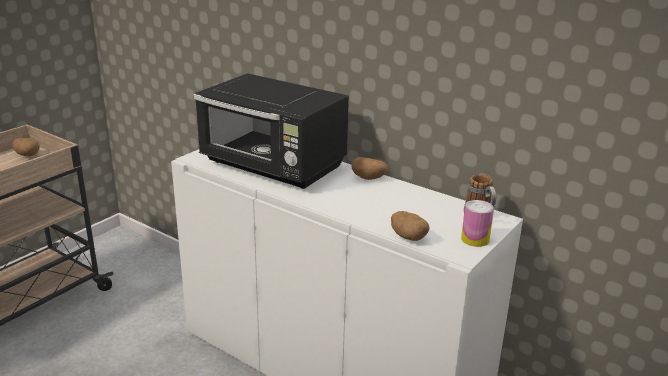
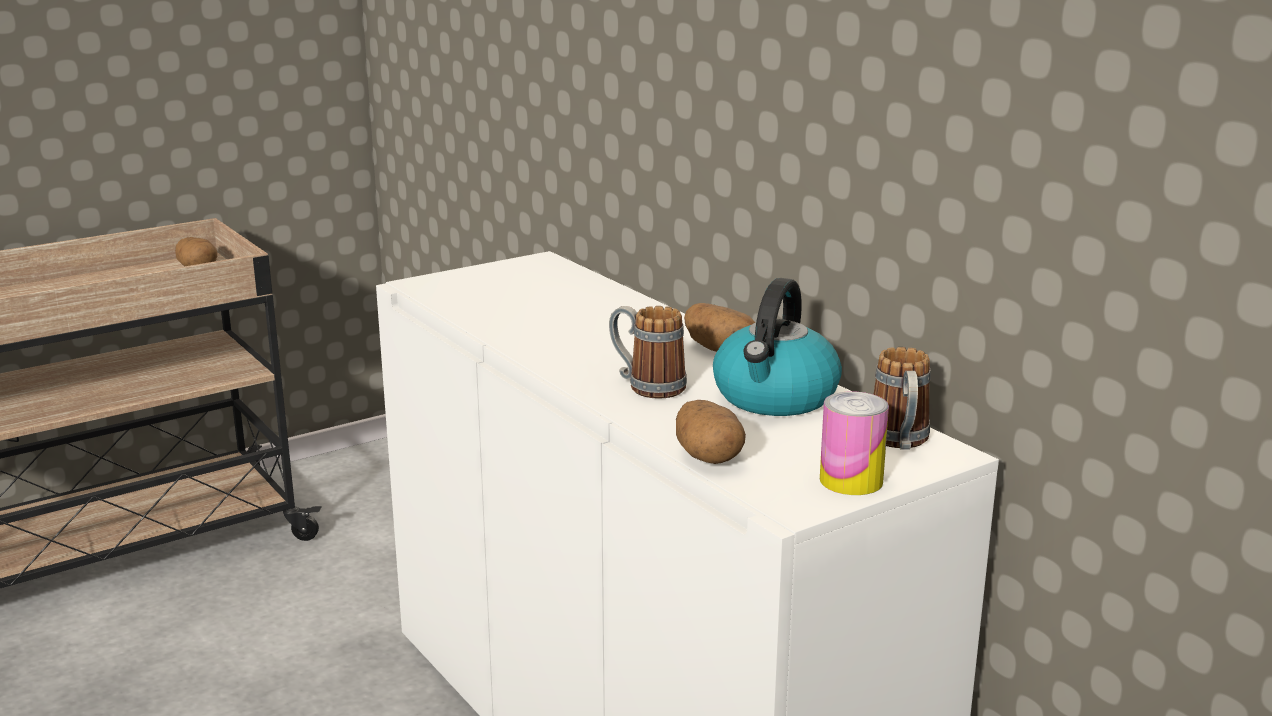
camera: 20 degrees right, 5 degrees down
(273, 166) = (550, 311): black microwave -> none
(352, 203) = (646, 386): none -> mug
(412, 201) = (775, 397): none -> kettle

